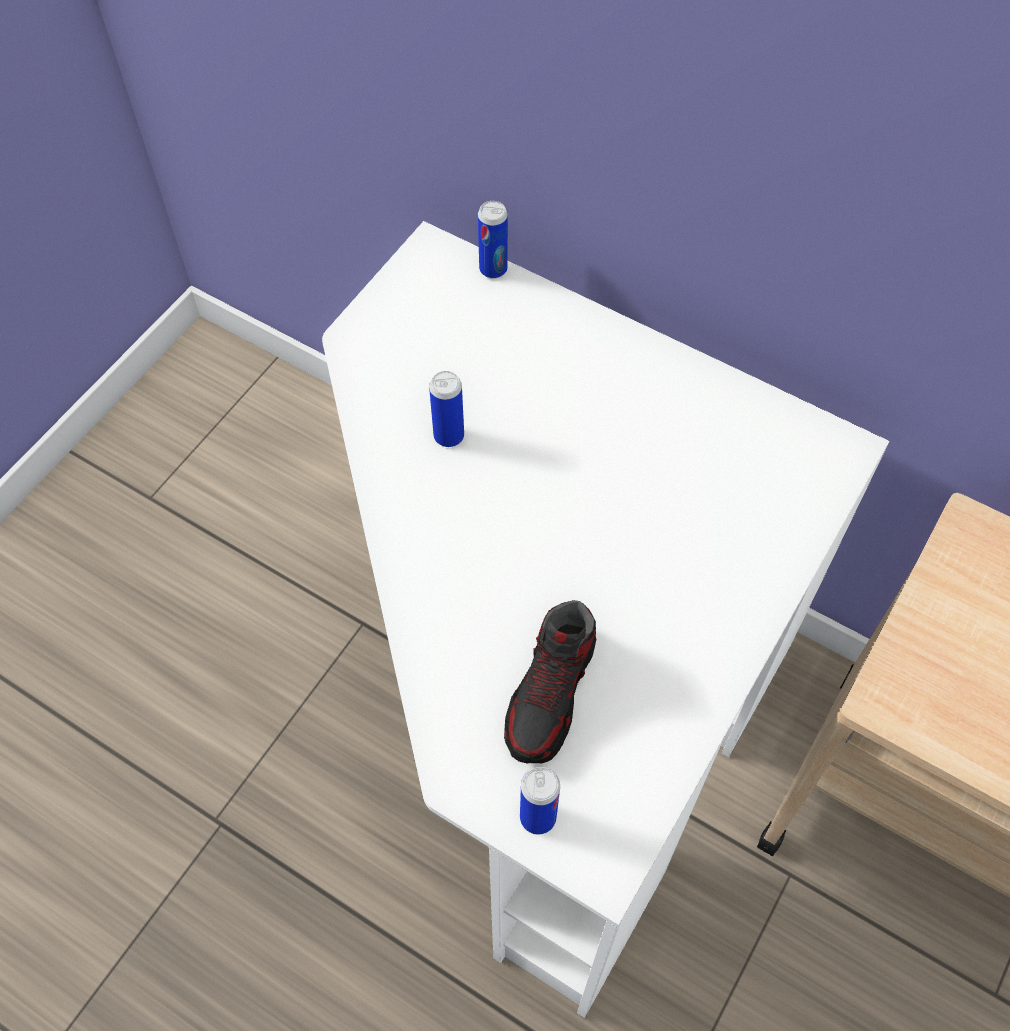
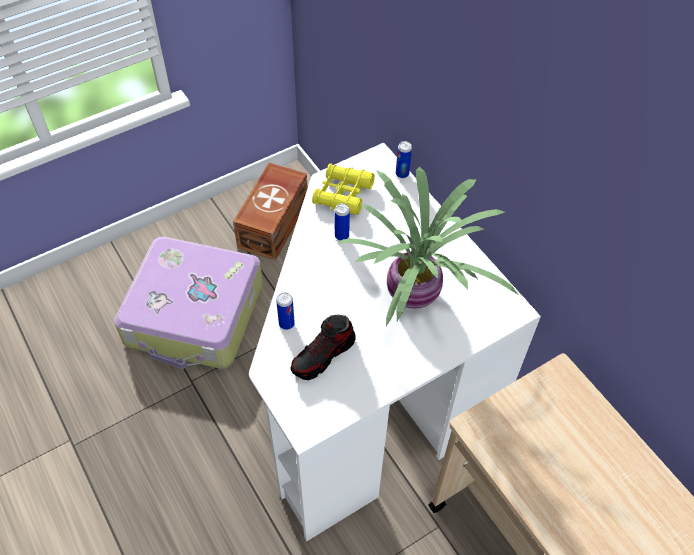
camera: 25 degrees right, 5 degrees down
(156, 688) = (195, 314): none -> suitcase
(219, 451) = (275, 223): none -> brown storage box
(404, 353) = (343, 194): none -> yellow binoculars
(538, 817) = (289, 400): can -> can (286, 323)
(652, 497) = (415, 295): none -> potted plant

